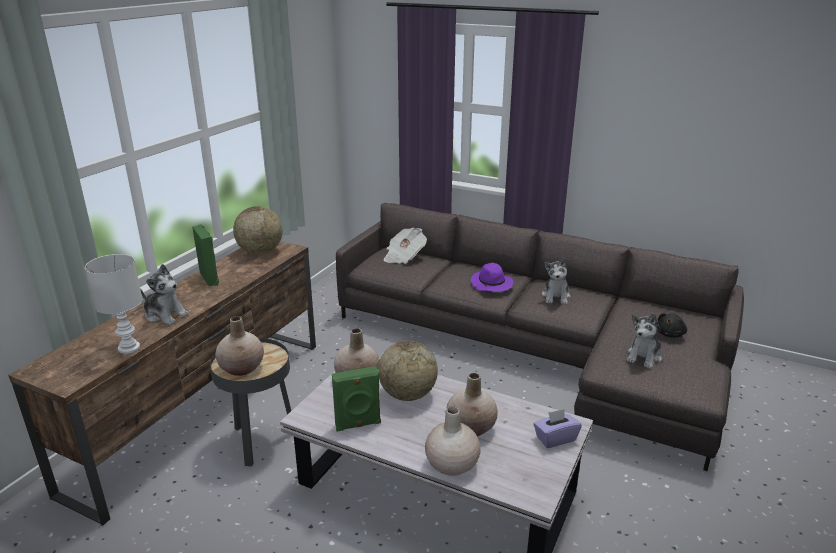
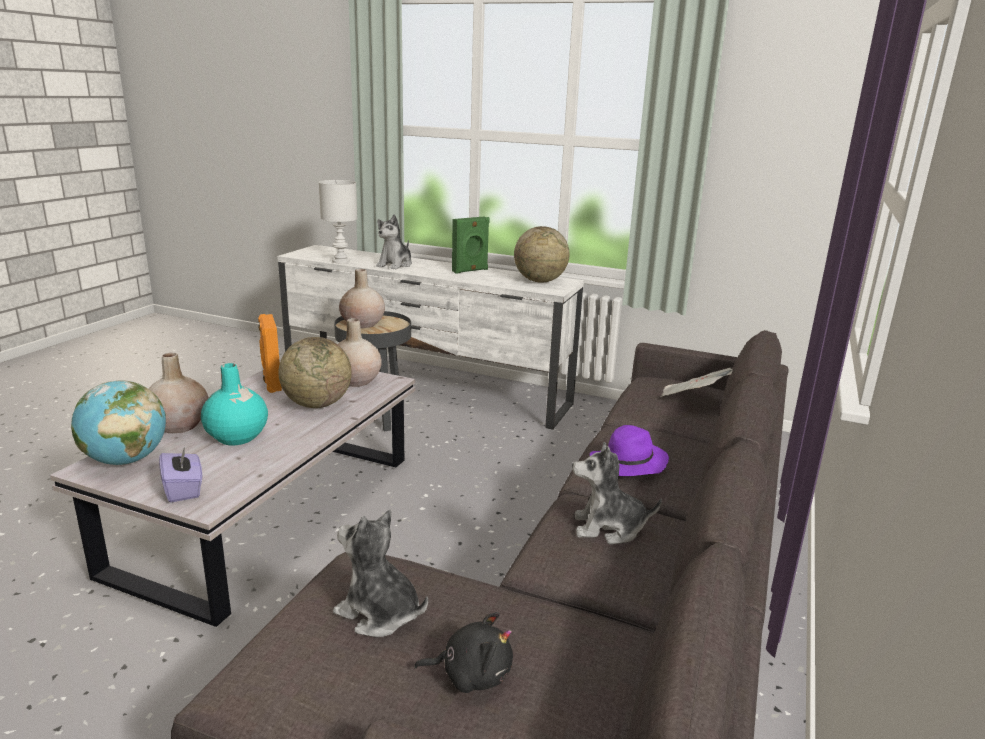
camera: 85 degrees right, 5 degrees down
(205, 410) = (426, 389): brown tv stand -> white tv stand
(358, 425) = (271, 383): green speaker -> orange speaker
(471, 427) = (237, 437): beige vase -> turquoise vase
(519, 480) = (126, 460): none -> globe
(670, 334) = (471, 674): black plush toy -> black plush toy turned 150 degrees clockwise

